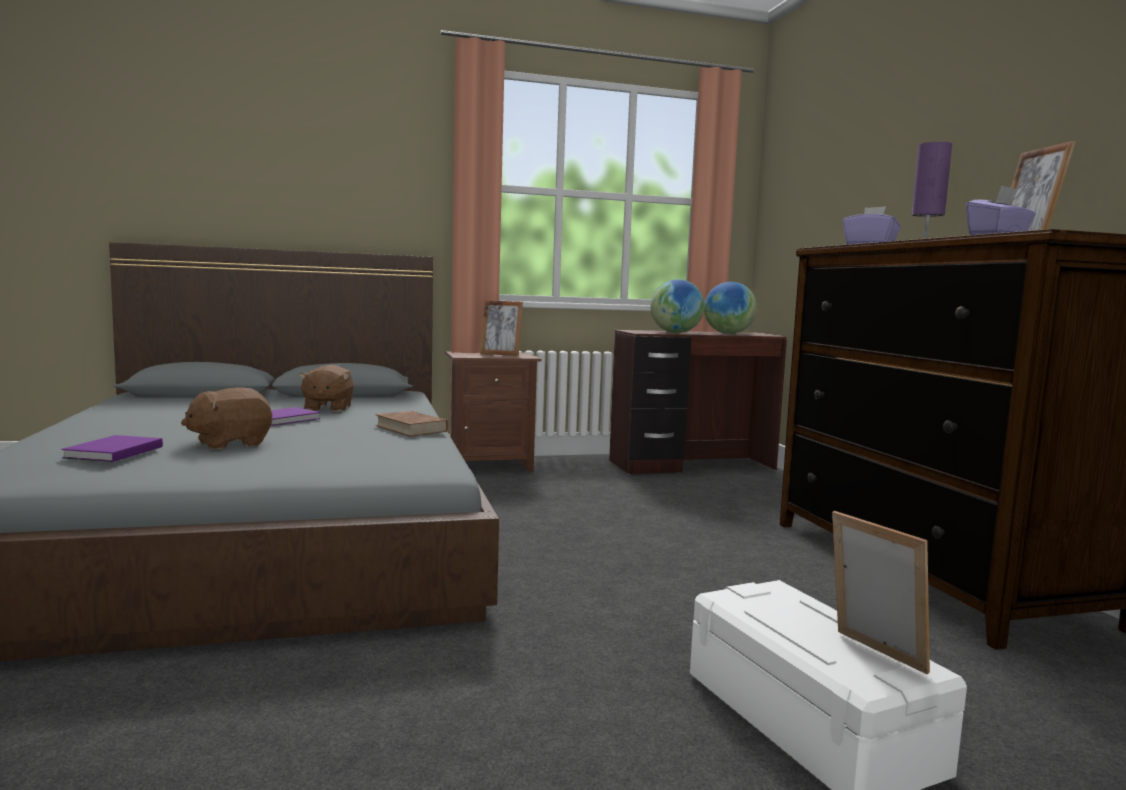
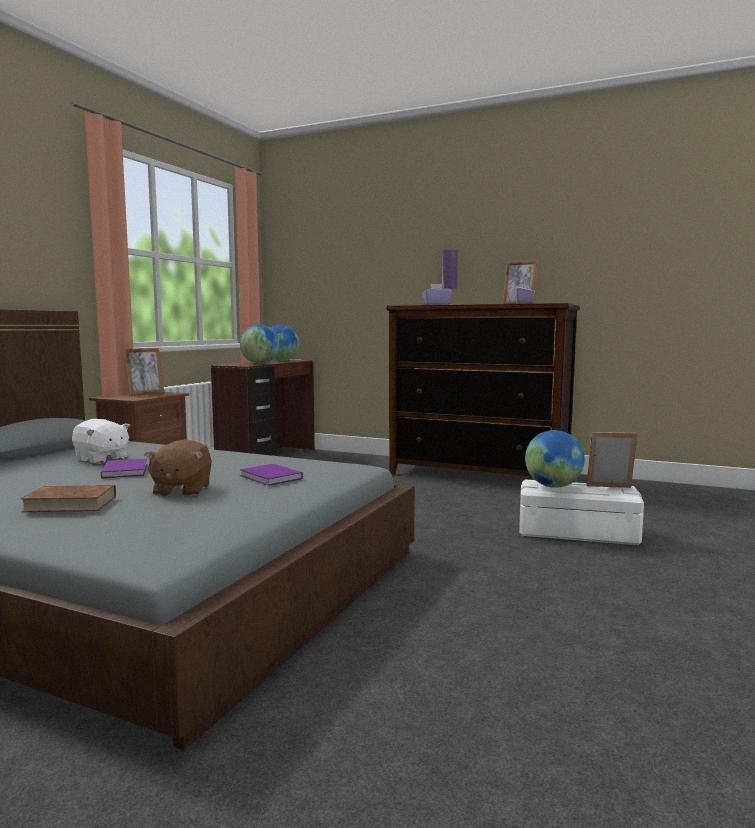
camera: 50 degrees left, 0 degrees up
(111, 452) = (159, 514): purple book -> purple book (271, 477)
(327, 408) = (101, 459): brown plush toy -> white plush toy
(411, 428) = (235, 455): brown book -> brown book (70, 504)
(770, 606) = (553, 486): none -> globe

